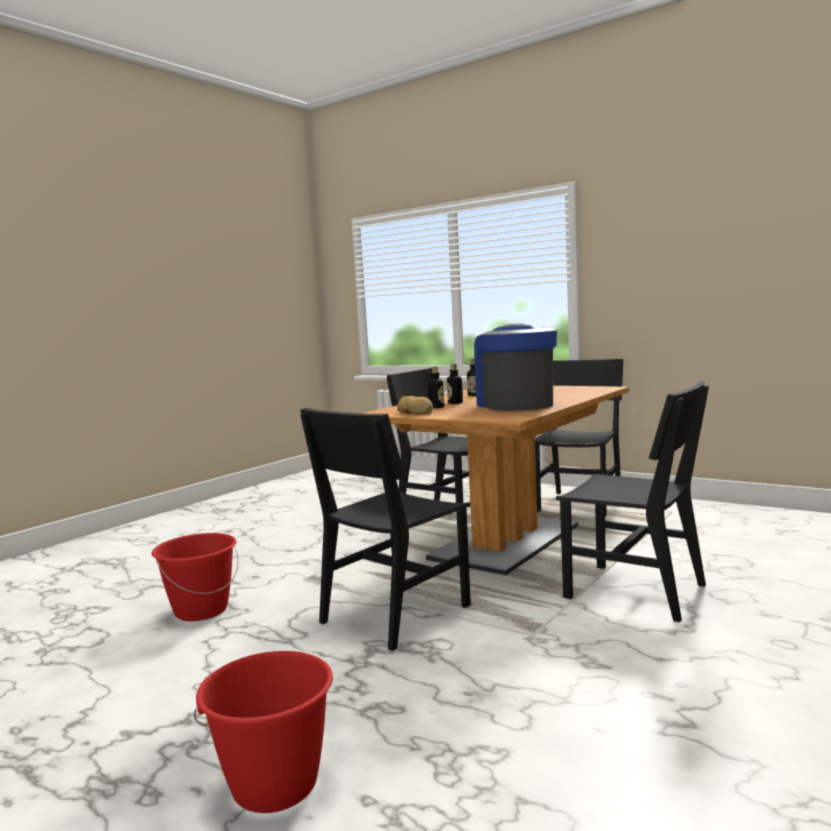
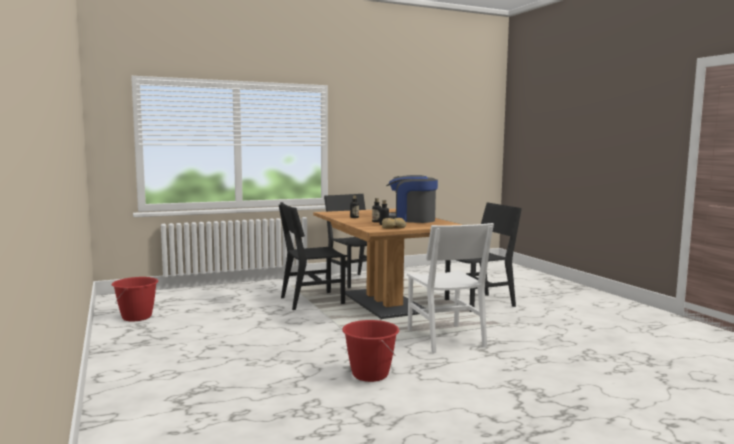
camera: 60 degrees left, 0 degrees up
(275, 786) = (589, 385): red bucket -> red bucket (137, 317)
(395, 614) = (445, 338): black chair -> white chair

